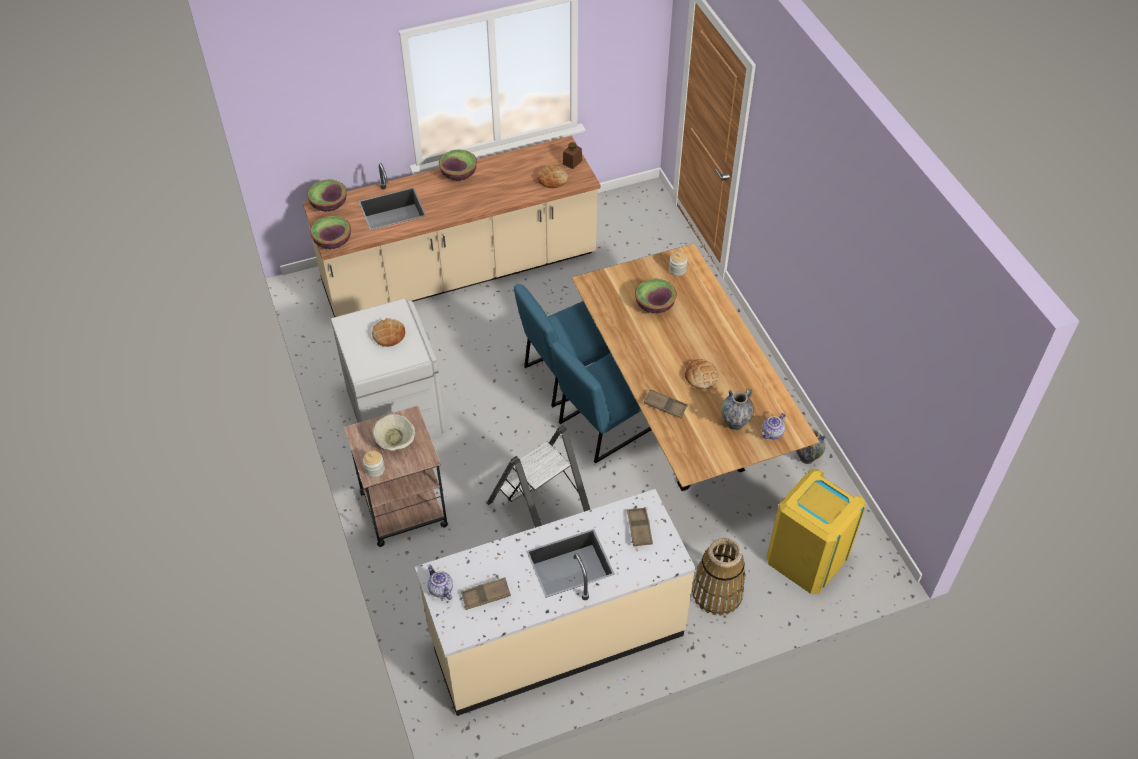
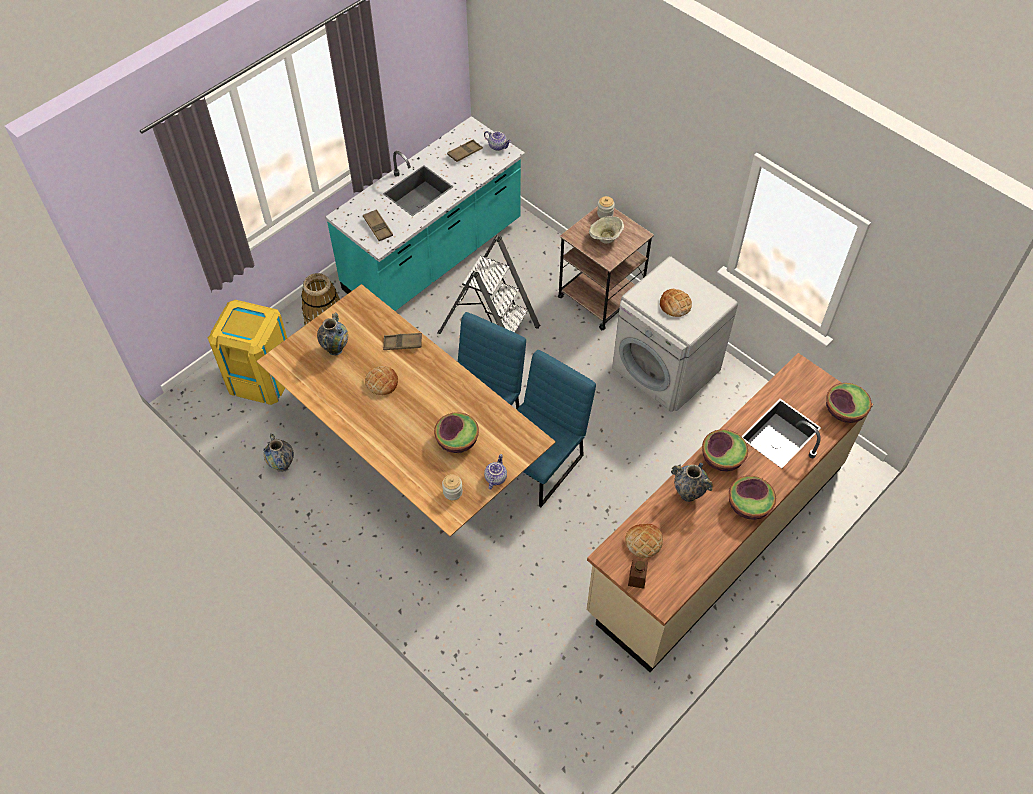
camera: 155 degrees right, 5 degrees up
(332, 242) = (802, 371): bowl -> bowl (722, 458)
(497, 195) = (688, 494): none -> vase
(556, 635) = (434, 257): beige counter -> turquoise counter
(772, 433) = (299, 353): teapot -> teapot (495, 477)

